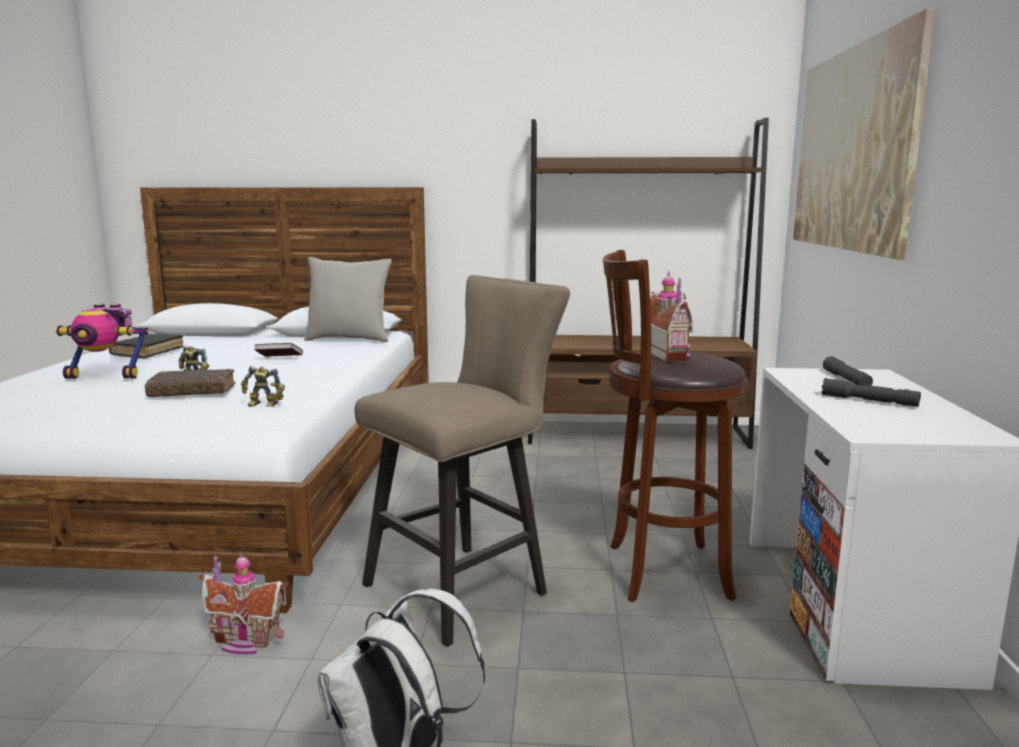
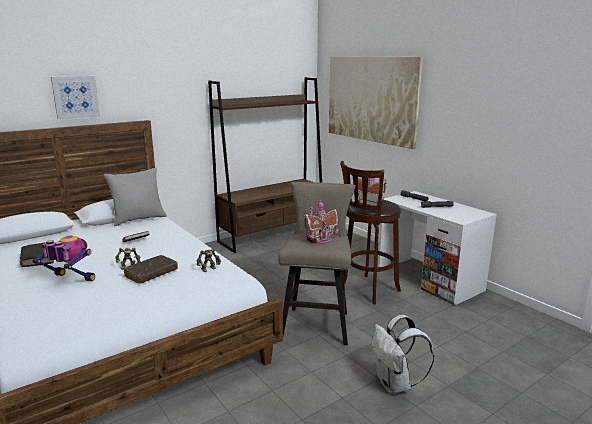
camera: 40 degrees left, 5 degrees up
(106, 376) = (70, 280): toy robot -> toy robot turned 120 degrees counterclockwise
(245, 642) = (276, 379): toy house -> toy house (321, 240)
(316, 143) = (75, 97): none -> picture

